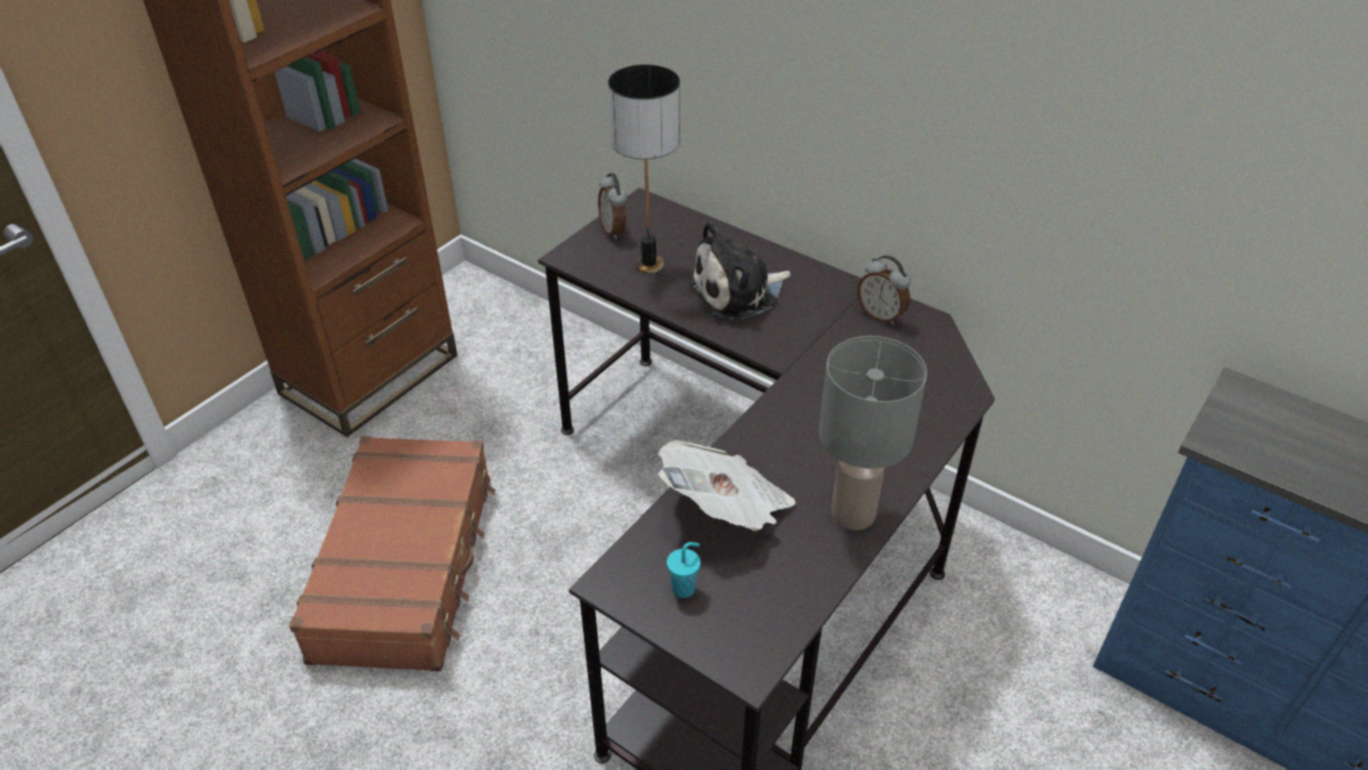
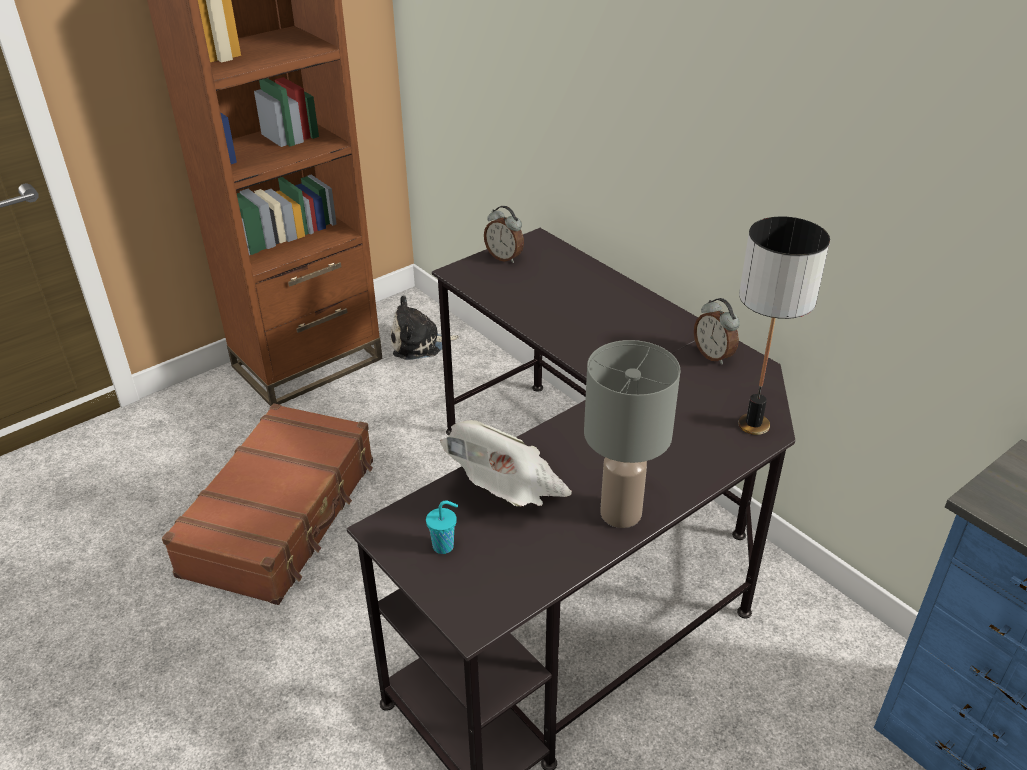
camera: 15 degrees right, 5 degrees down
(614, 230) = (504, 257): alarm clock -> alarm clock turned 45 degrees counterclockwise
(648, 264) = (522, 287): table lamp -> table lamp (753, 424)
(739, 292) = (592, 319): plush toy -> plush toy (419, 344)

